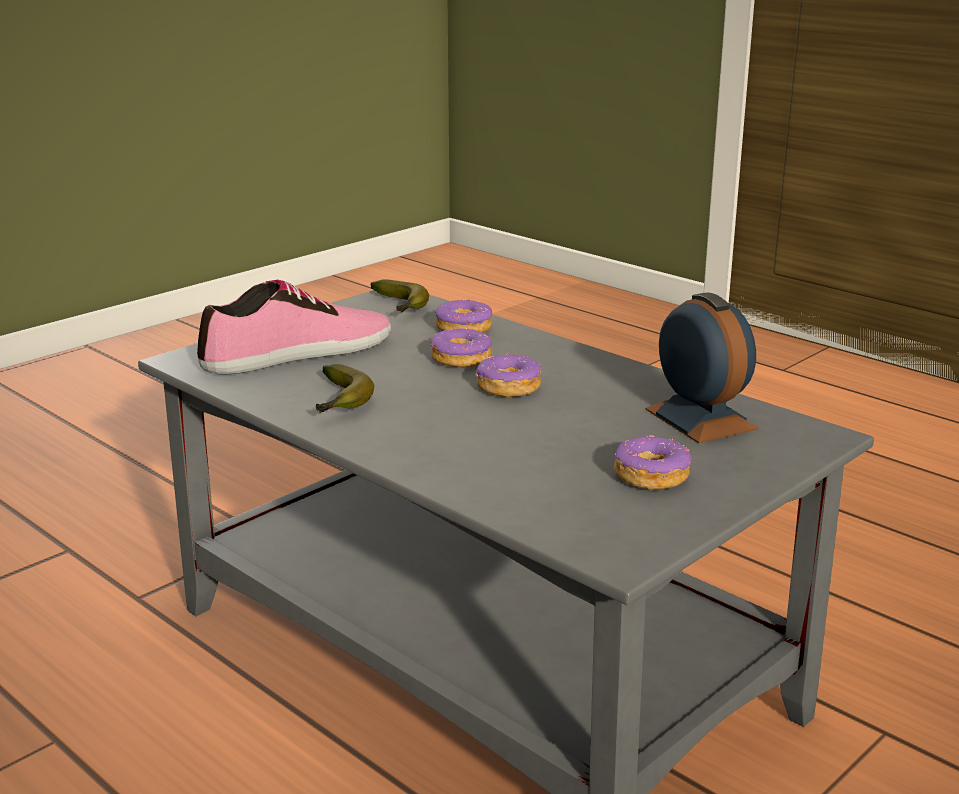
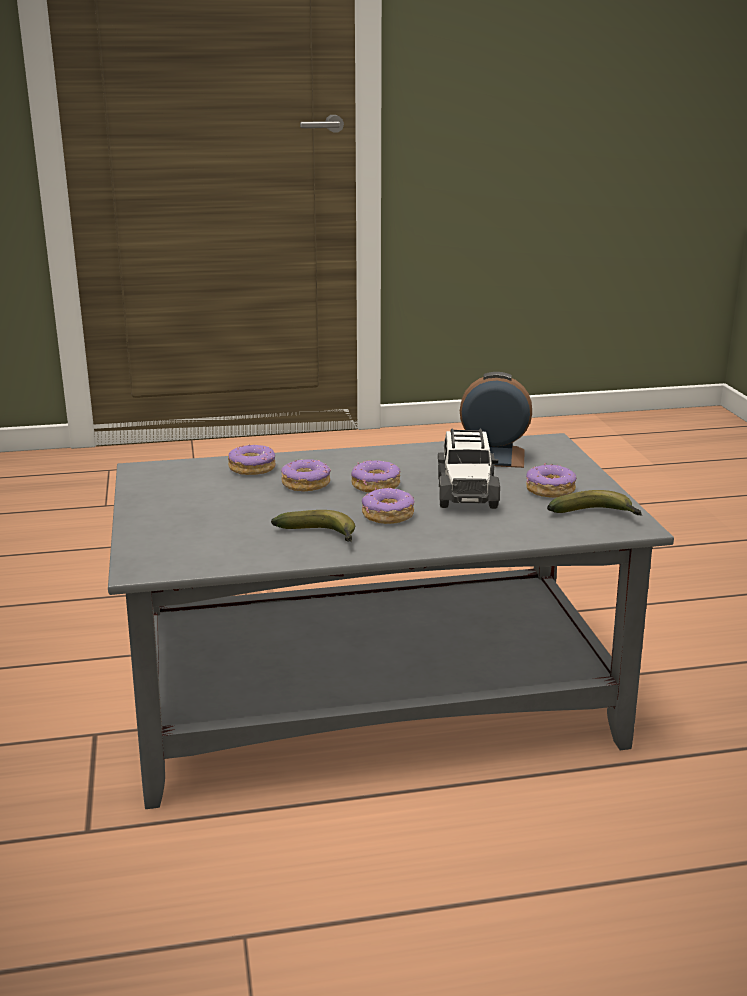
camera: 55 degrees left, 0 degrees up
(298, 354) = (206, 527): shoe -> none
(401, 307) = (174, 474): banana -> banana (597, 515)
(437, 414) = (387, 515): none -> donut
(566, 433) = (466, 491): none -> toy car

